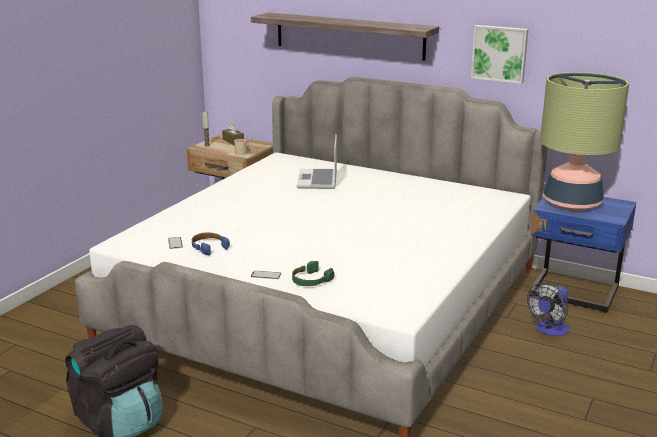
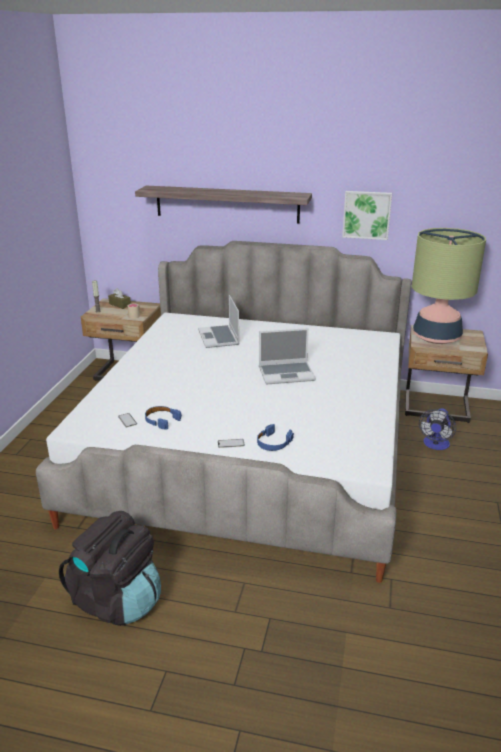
camera: 15 degrees left, 5 degrees up
(310, 280) = (273, 443): green headphones -> blue headphones
(369, 220) = (287, 373): none -> laptop
(574, 293) = (437, 408): blue nightstand -> beige nightstand

